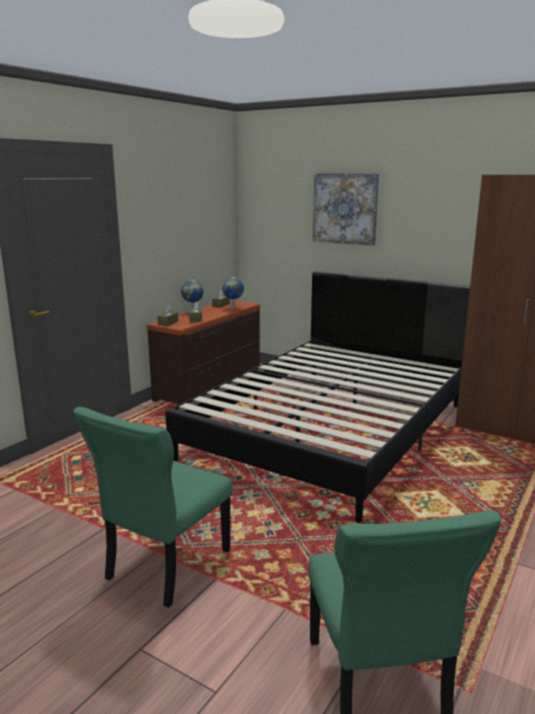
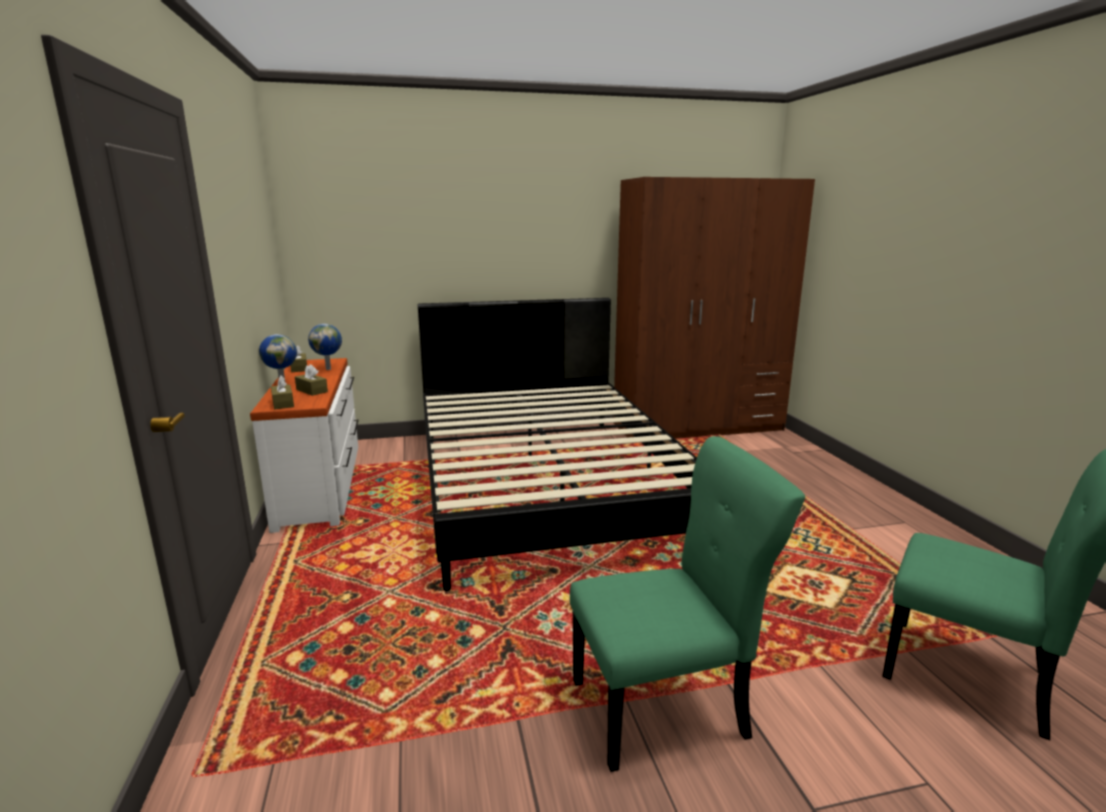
camera: 45 degrees left, 0 degrees up
(165, 566) = (665, 707): green chair -> green chair turned 90 degrees counterclockwise
(211, 385) = (321, 485): brown dresser -> white dresser
(345, 208) = (449, 221): picture -> none

